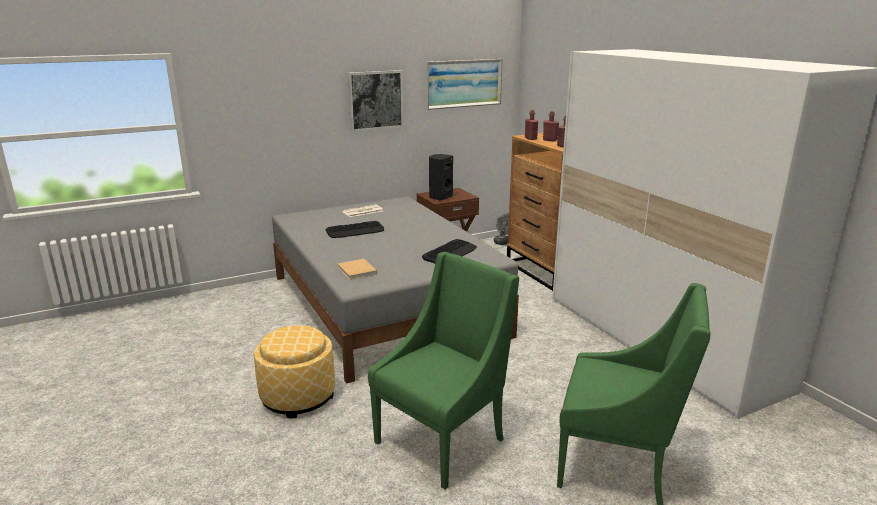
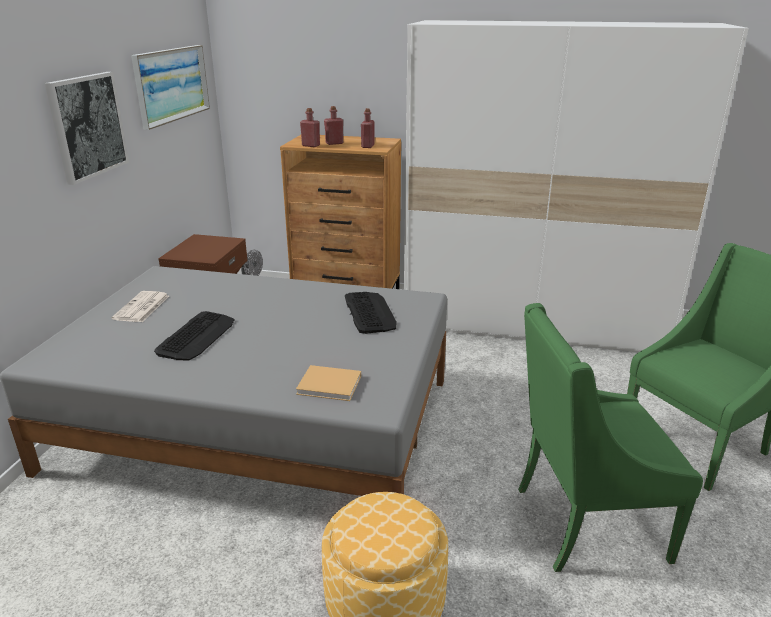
camera: 50 degrees left, 5 degrees up
(440, 197) = (201, 253): black speaker -> none
(443, 439) = (584, 522): green armchair -> green armchair turned 90 degrees counterclockwise

